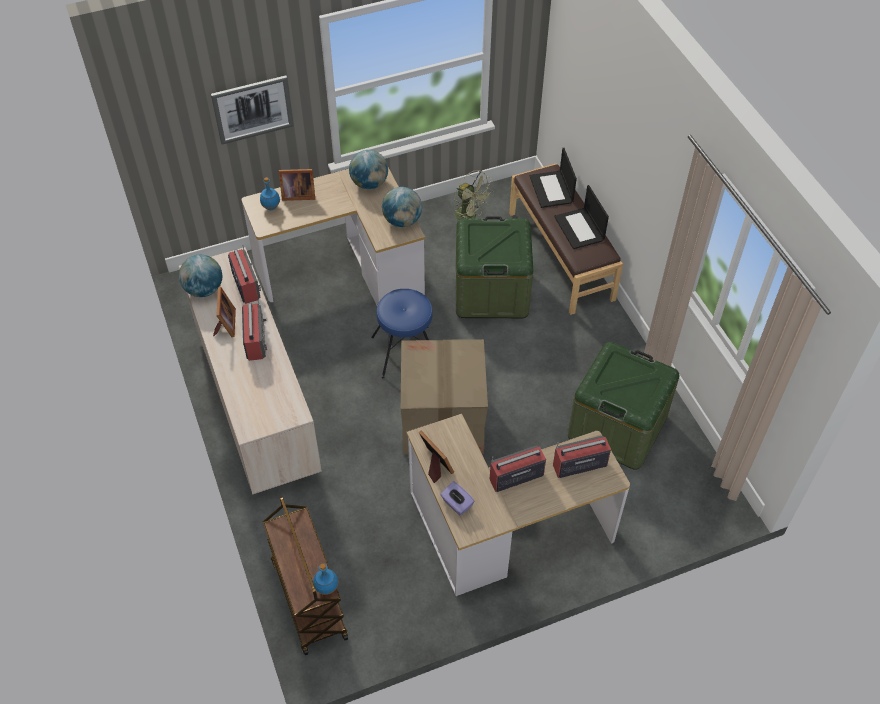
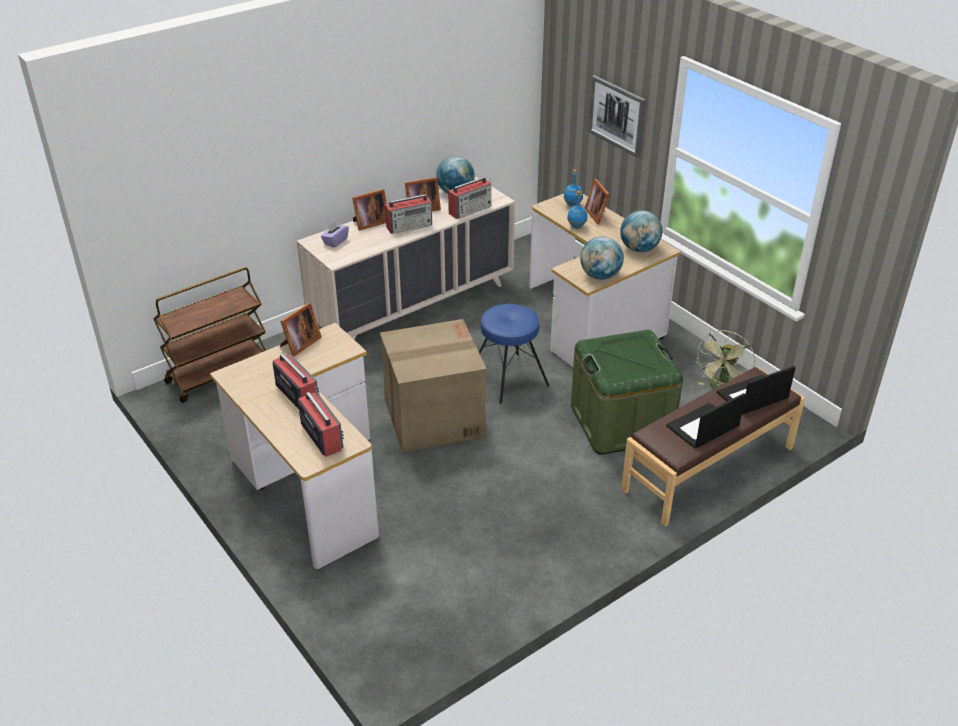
camera: 75 degrees right, 15 degrees down
(233, 373) = (369, 223): none -> picture frame
(326, 587) = (181, 328): blue bottle -> blue bottle (576, 226)
(456, 504) = (258, 364): purple tissue box -> purple tissue box (335, 241)
(617, 427) = (473, 552): green storage box -> none

